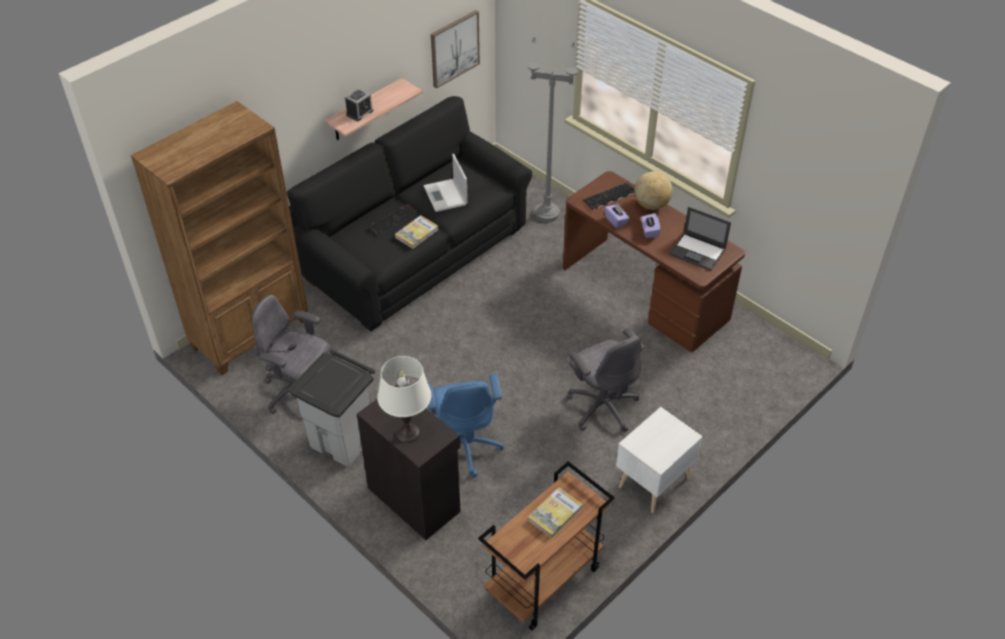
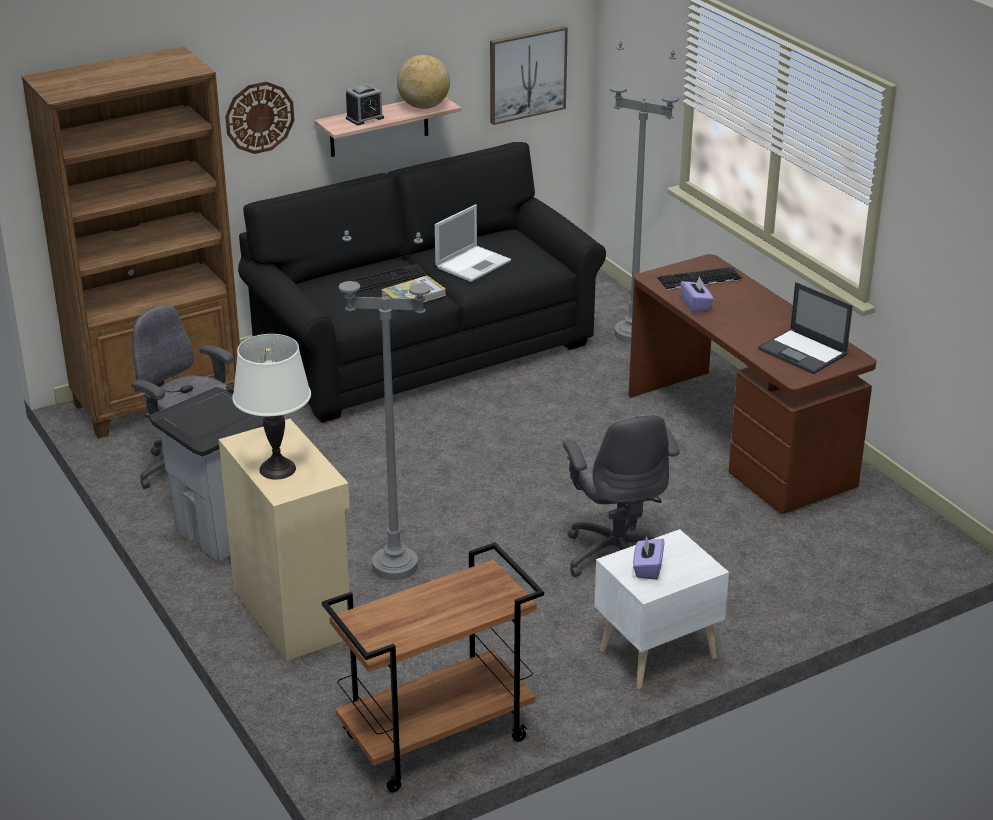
camera: 15 degrees right, 15 degrees down
(289, 130) = (259, 117): none -> wall clock
(414, 498) = (293, 611): black cabinet -> beige cabinet
(446, 196) = (474, 264): laptop -> laptop turned 135 degrees counterclockwise
(465, 446) = (394, 566): blue office chair -> grey floor lamp
(555, 514) = (450, 602): book -> none
(649, 231) = (740, 321): purple tissue box -> purple tissue box (647, 568)
(651, 205) = (757, 295): globe -> globe (424, 107)

